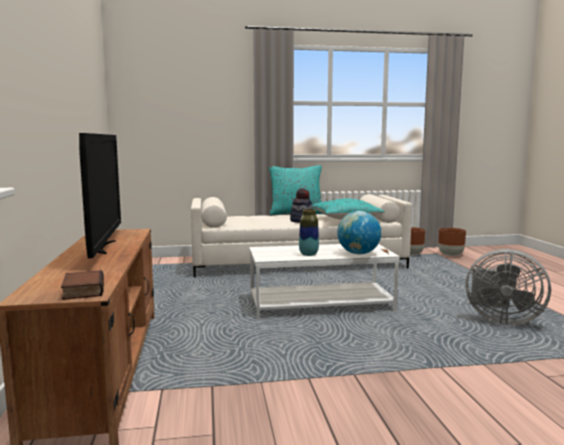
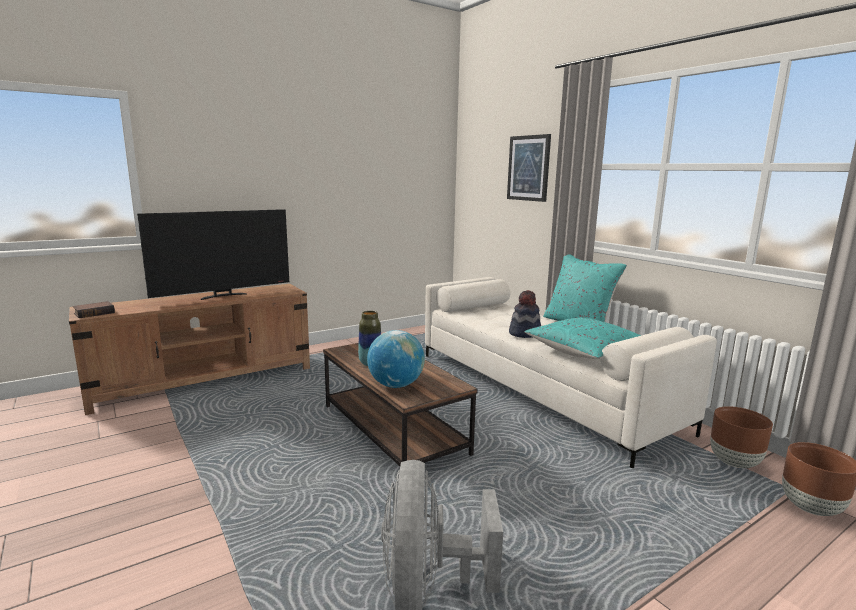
camera: 65 degrees right, 5 degrees up
(213, 103) = (528, 168): none -> picture
(321, 304) = (394, 429): white coffee table -> brown coffee table

